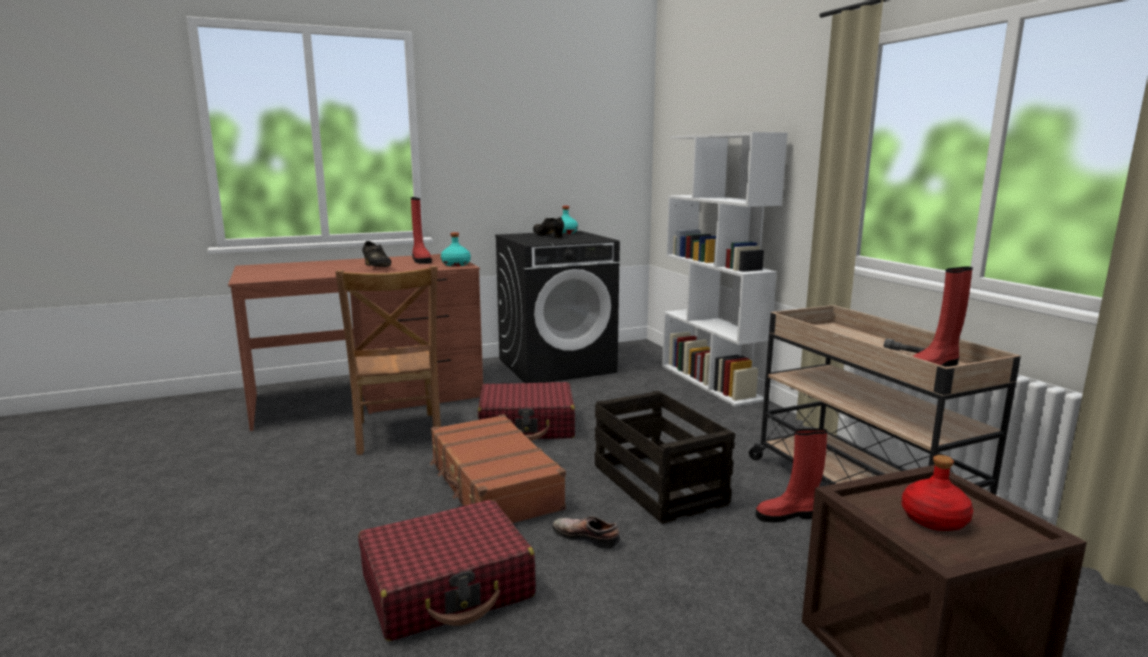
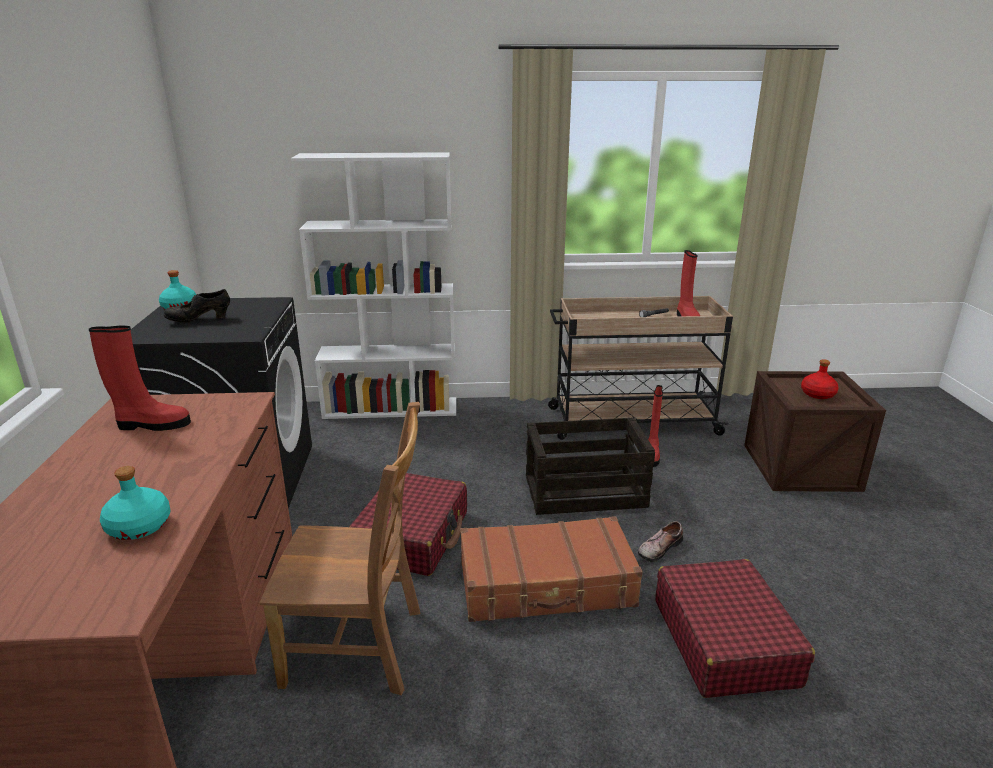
camera: 70 degrees left, 10 degrees up
(376, 267) = (167, 464): black shoe -> none
(455, 264) = (231, 404): turquoise bottle -> turquoise bottle (139, 527)

